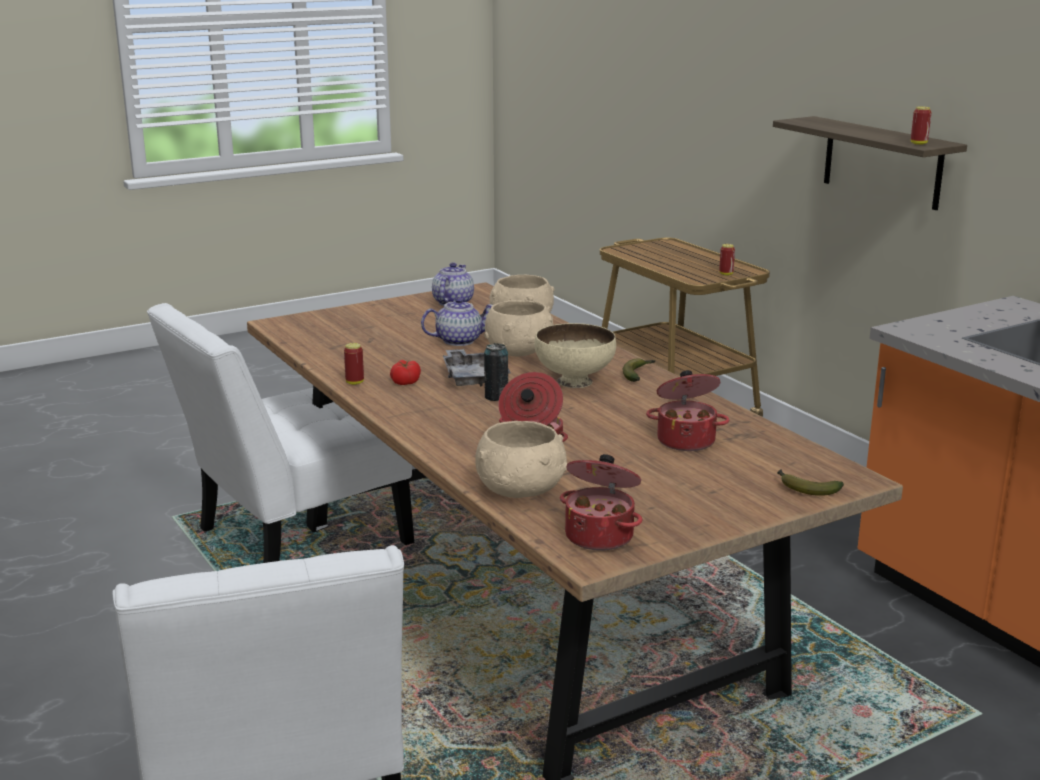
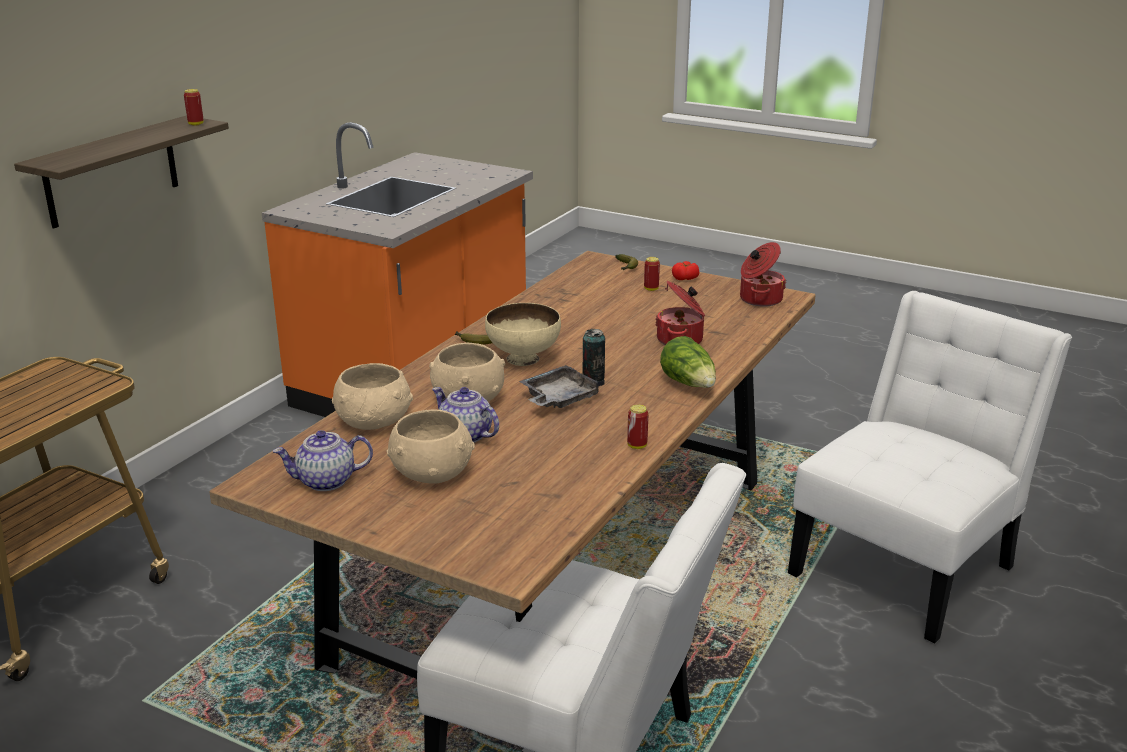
camera: 120 degrees left, 5 degrees up
(405, 381) = (605, 424): tomato -> tomato (685, 278)
(427, 428) = (689, 384): none -> lettuce
(521, 490) = (737, 329): beige bowl -> beige bowl (432, 472)
(686, 440) = (594, 304): cooking pot -> none
(726, 274) = (69, 377): can -> can (651, 289)

